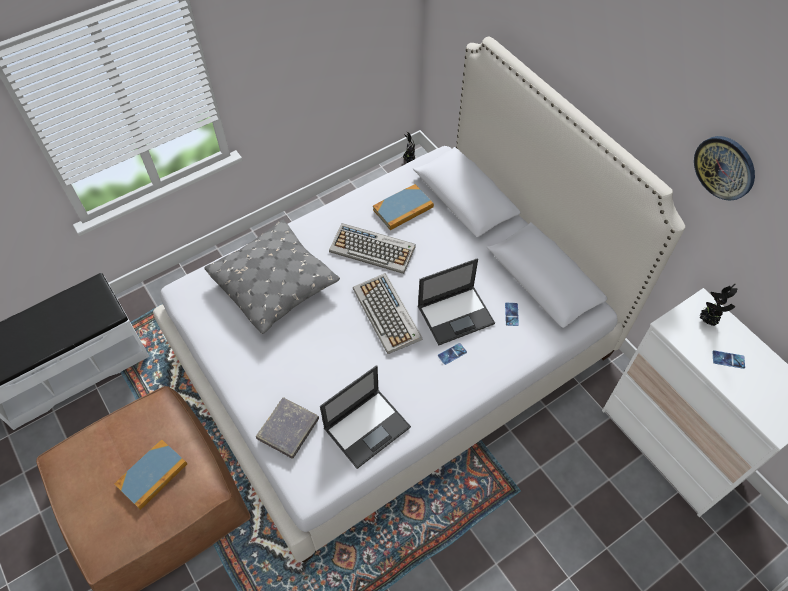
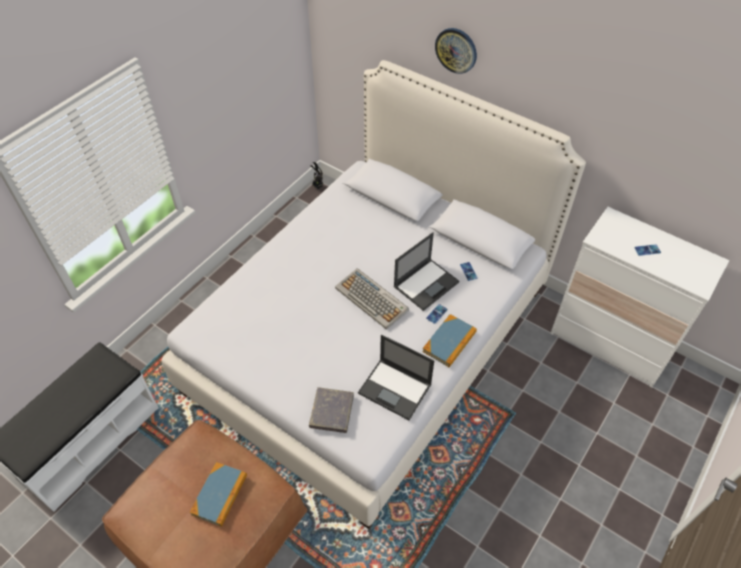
camera: 20 degrees left, 5 degrees down
(274, 282) = (267, 301): grey pillow -> none
(367, 427) = (395, 389): laptop -> laptop turned 90 degrees clockwise
(373, 249) = (337, 253): keyboard -> none
(403, 209) = (347, 216): book -> book (449, 342)
(708, 321) = (621, 228): potted plant -> none
(725, 167) = (607, 107): wall clock -> wall clock (456, 50)

